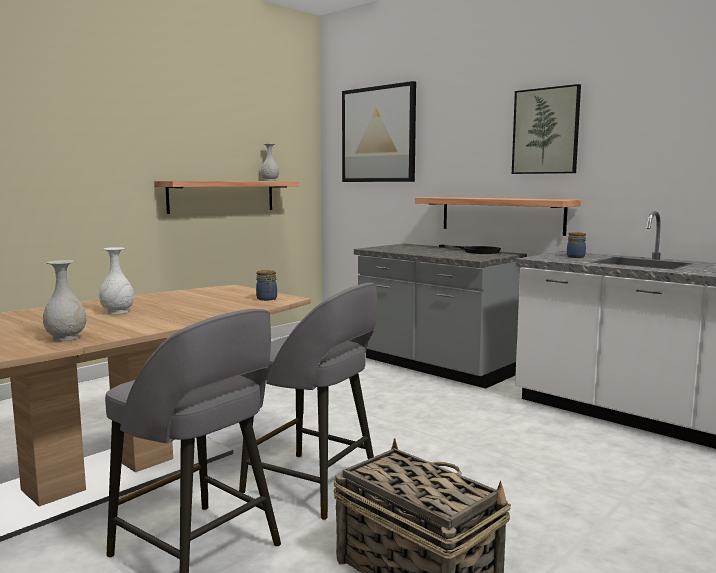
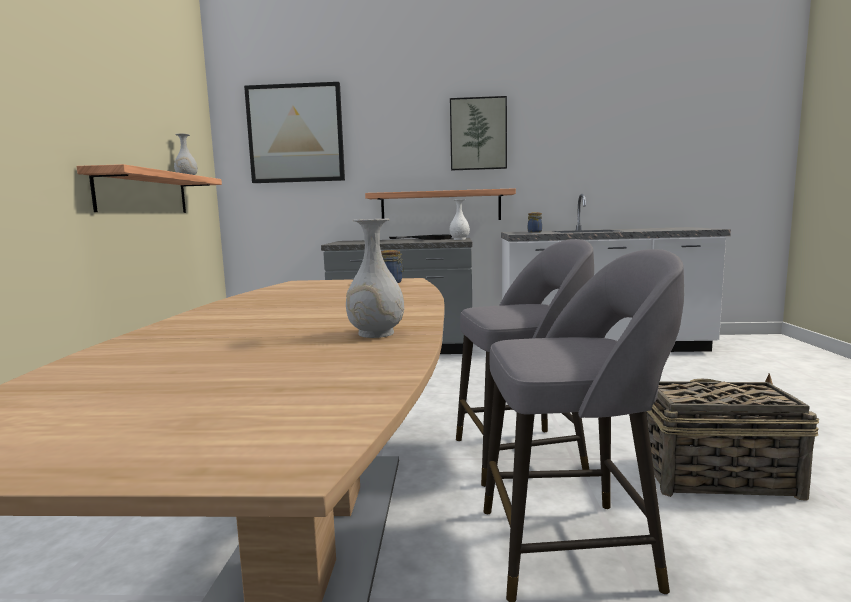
camera: 40 degrees left, 0 degrees up
(118, 312) = (296, 310): white vase -> white vase (459, 239)

